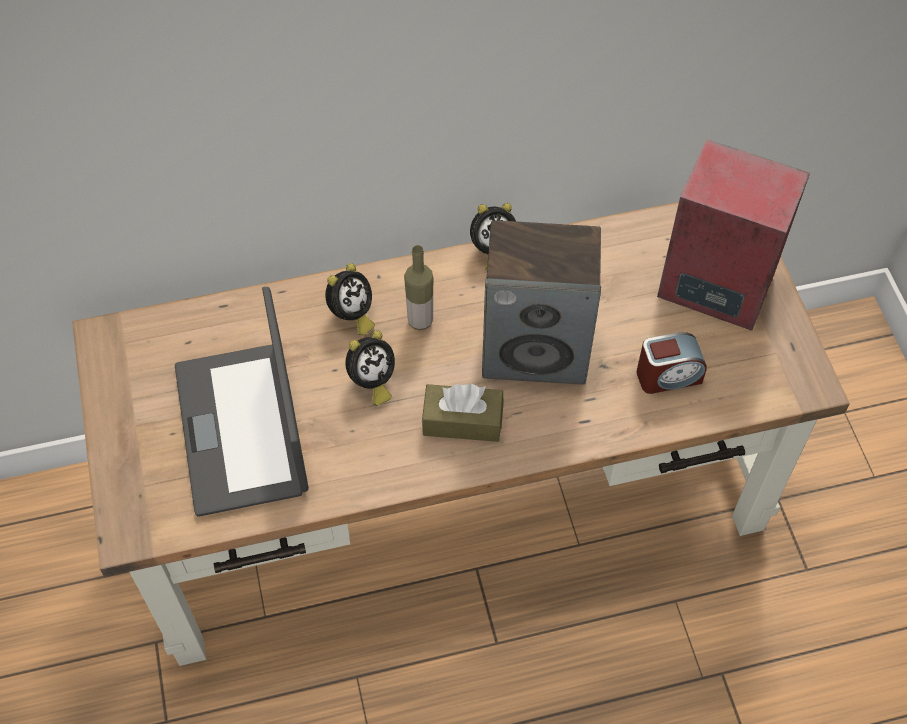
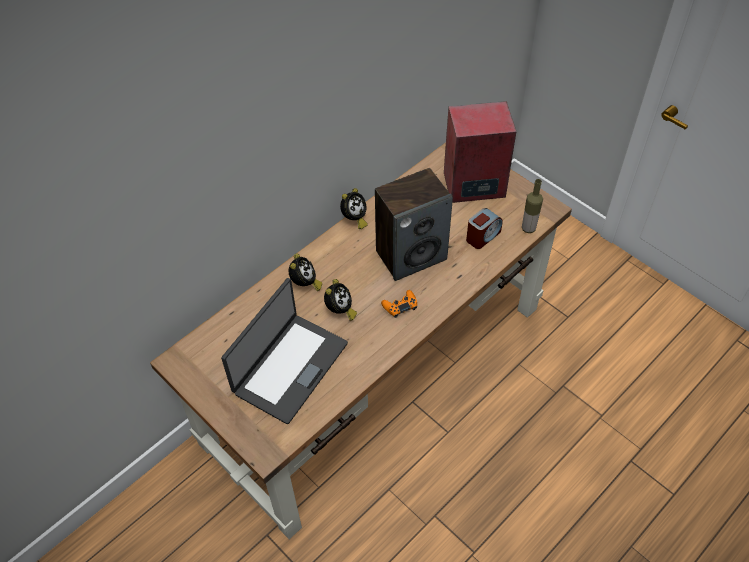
camera: 30 degrees left, 5 degrees down
(243, 428) = (289, 367): laptop -> laptop turned 105 degrees counterclockwise
(420, 321) = (343, 269): bottle -> bottle (528, 228)
(462, 421) = (400, 306): brown tissue box -> orange game controller

